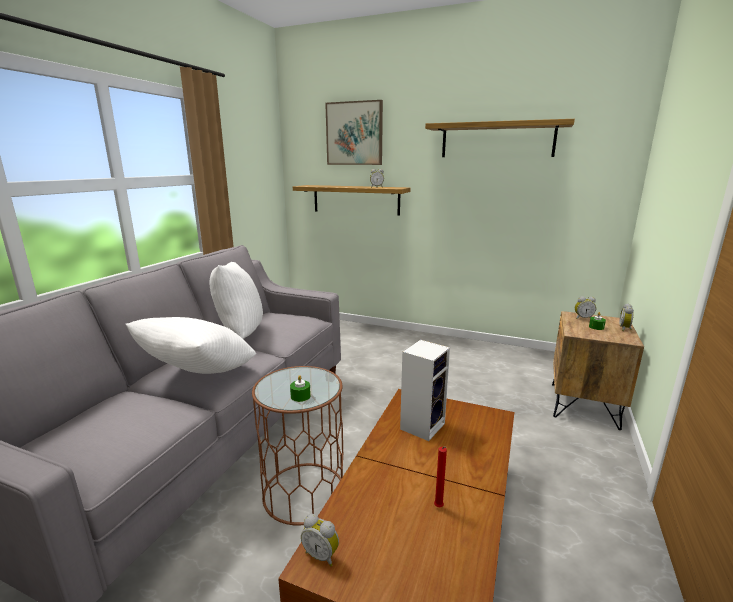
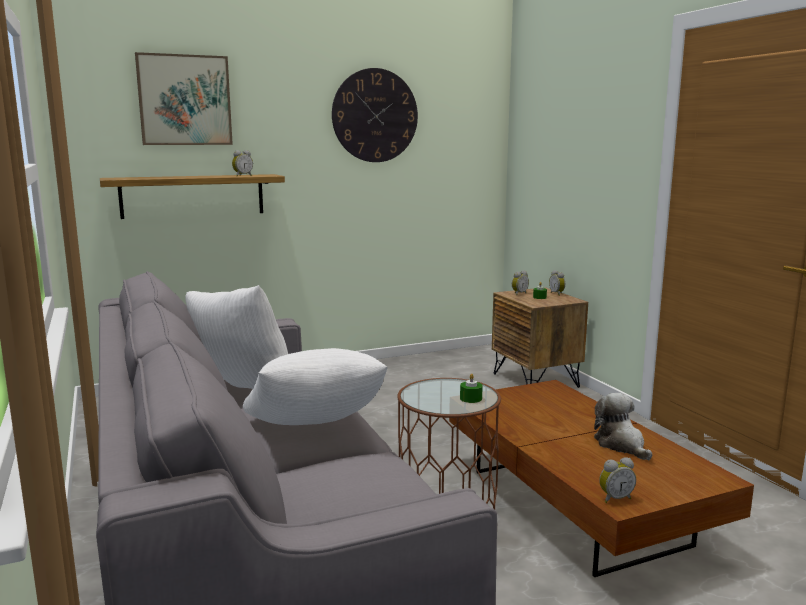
camera: 45 degrees left, 5 degrees down
(422, 425) = (519, 410): speaker -> none
(439, 508) = (621, 445): red candle -> plush toy
(497, 140) = (375, 115): shelf -> wall clock

